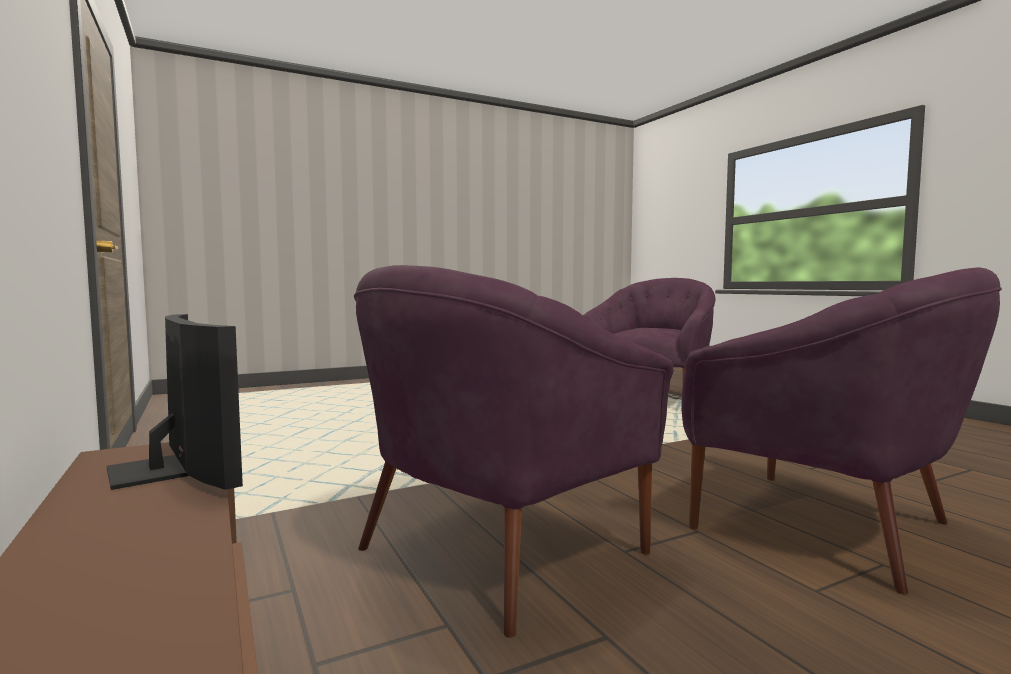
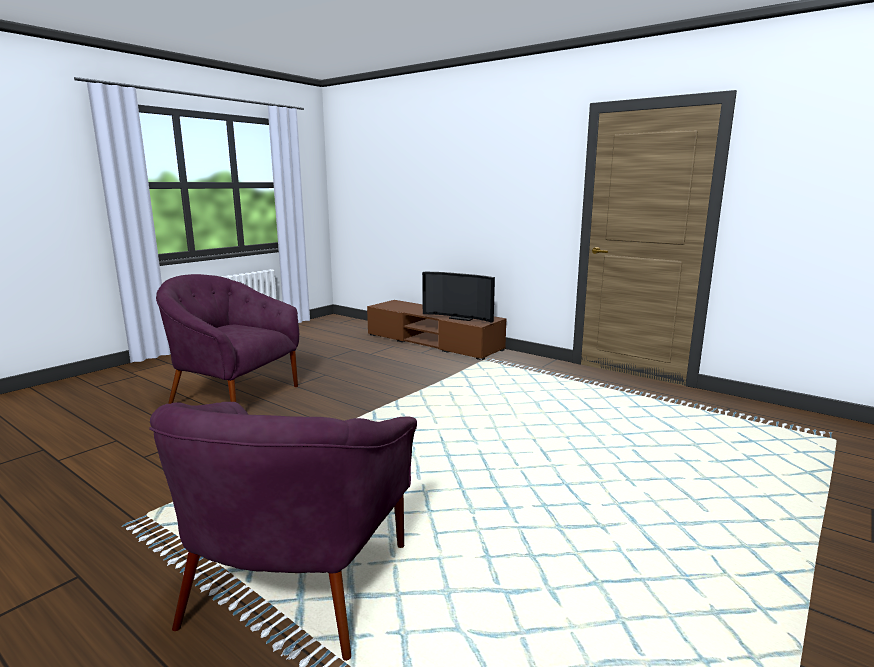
camera: 155 degrees right, 10 degrees up
(498, 550) = (371, 368): purple armchair -> none

